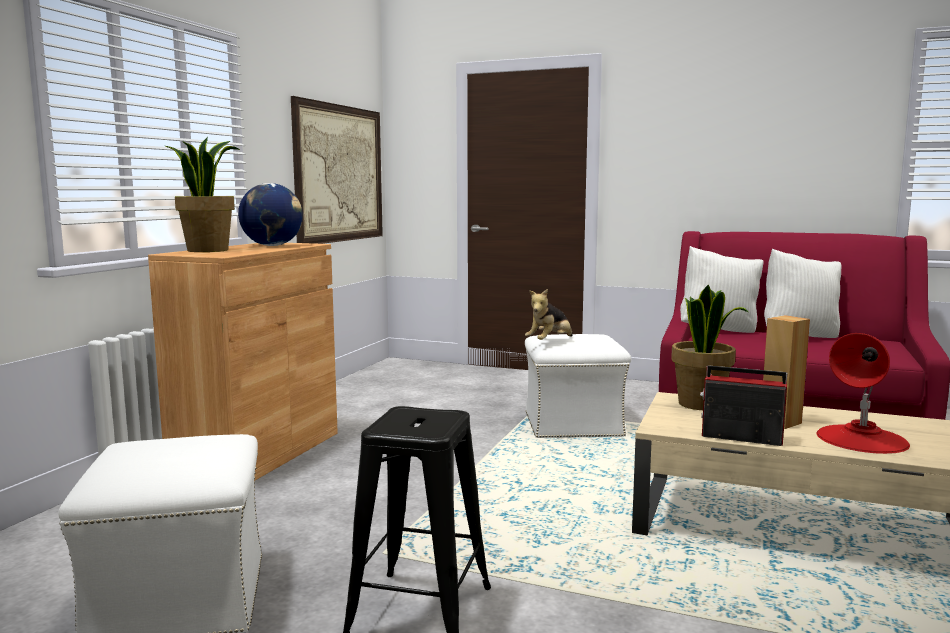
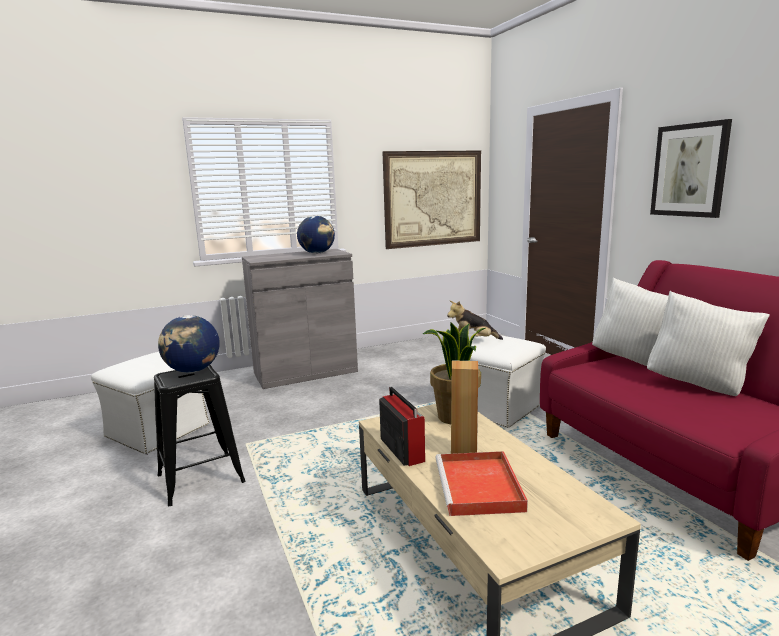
camera: 45 degrees right, 5 degrees up
(208, 250) = (274, 255): potted plant -> none
(258, 453) = (305, 372): brown cabinet -> grey cabinet
(409, 415) = (193, 371): none -> globe
(692, 142) = (689, 170): none -> picture
(862, 439) = (479, 487): red table lamp -> red tray

